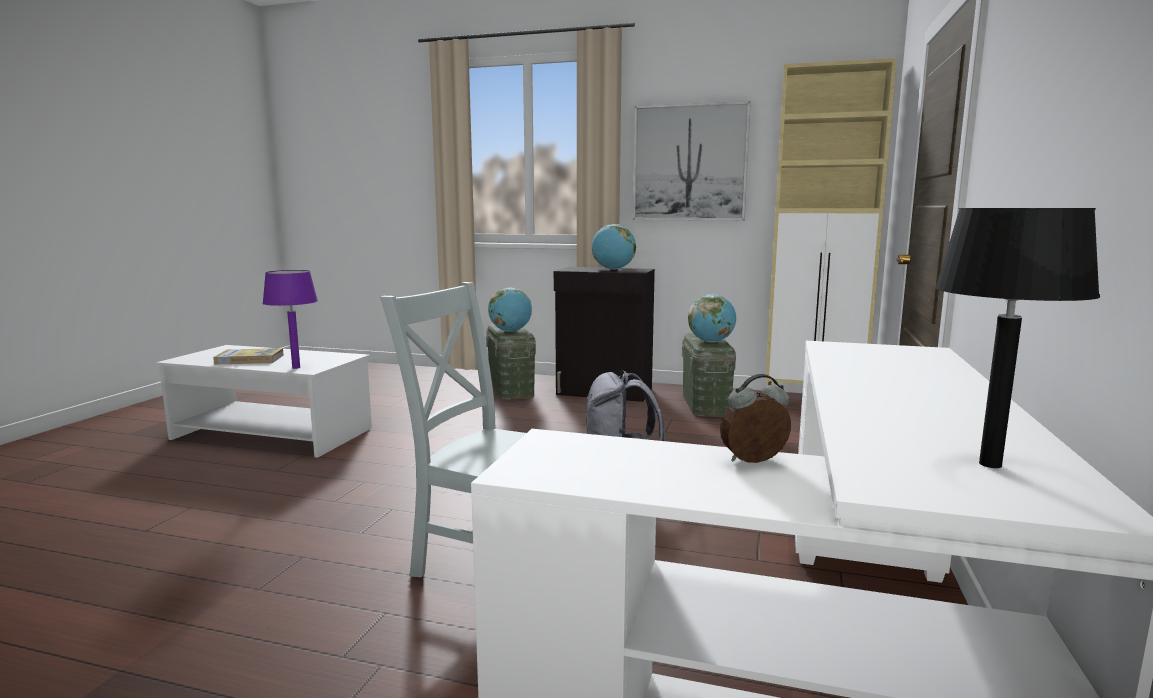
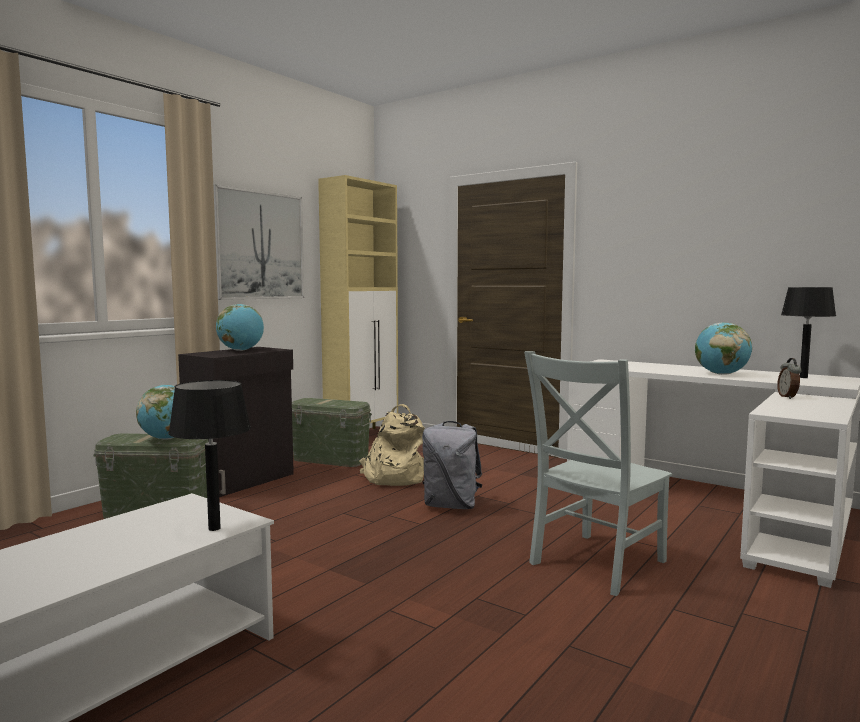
camera: 70 degrees left, 5 degrees down
(249, 359) = (91, 559): book -> none
(296, 367) = (213, 528): purple table lamp -> black table lamp
(682, 435) = (394, 477): none -> beige backpack
(711, 342) = (339, 402): globe -> globe (721, 374)

